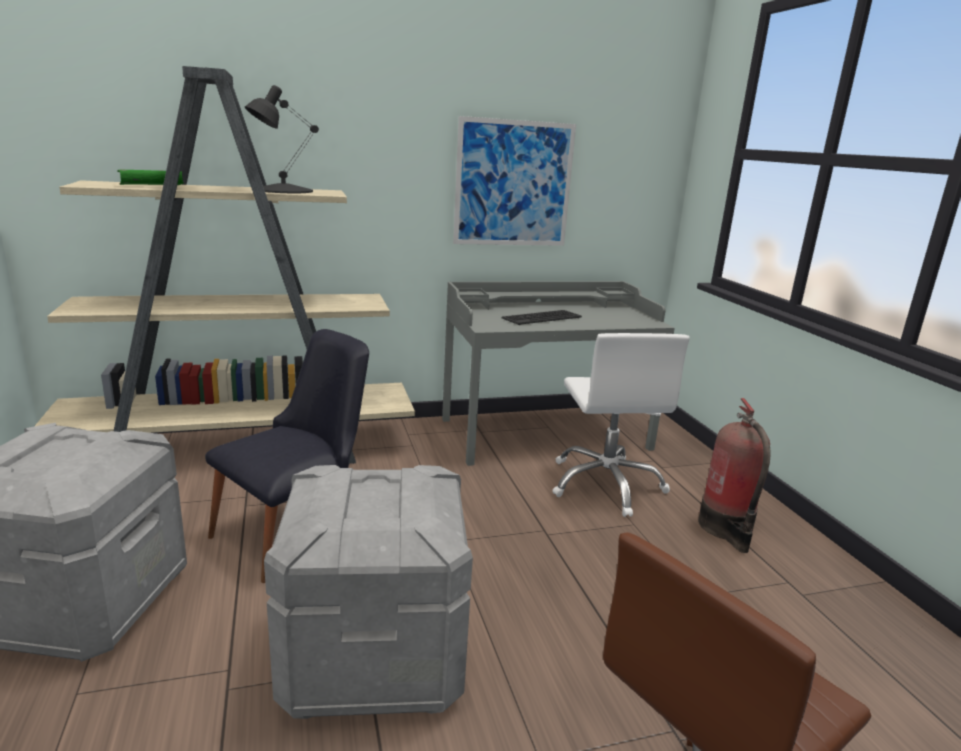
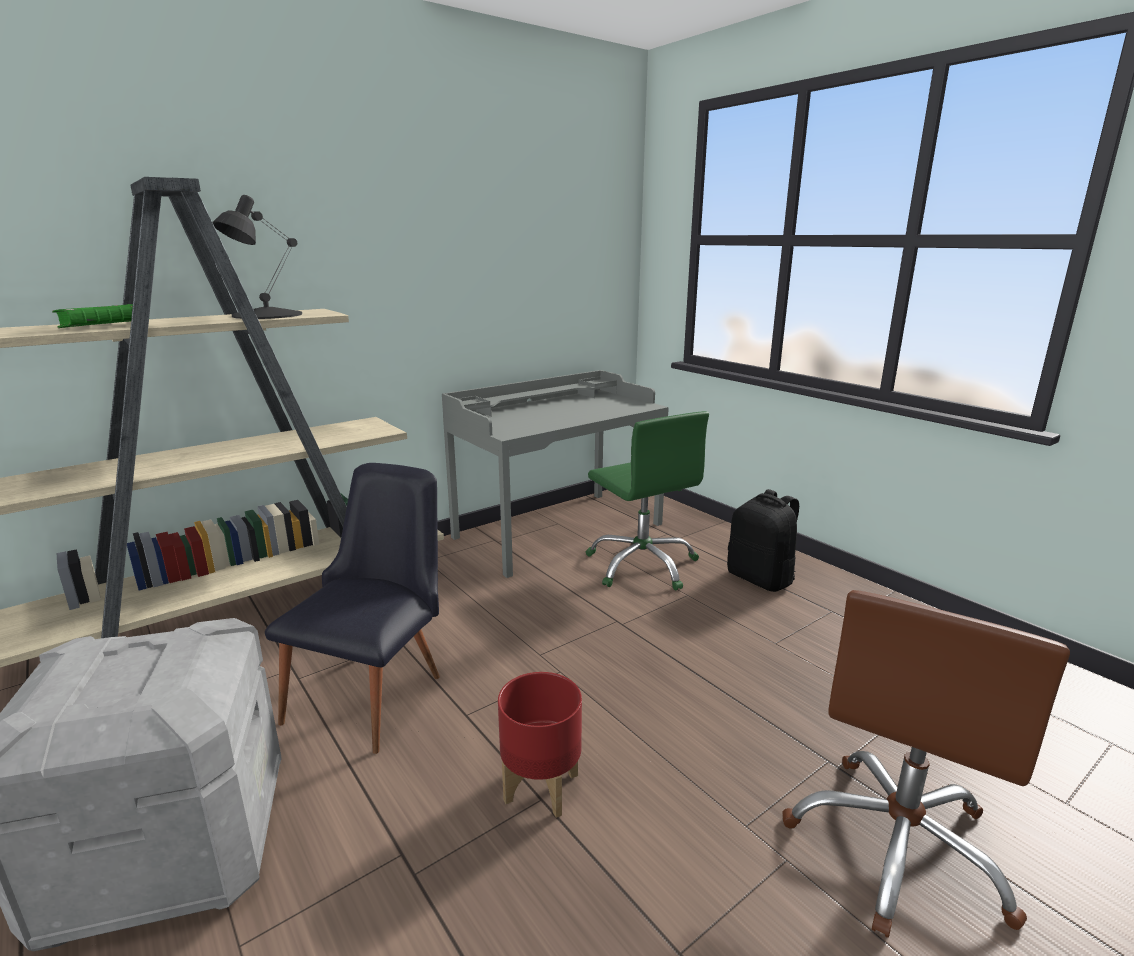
camera: 20 degrees left, 0 degrees up
(375, 656) = (542, 787): grey storage box -> red planter
(513, 184) = (492, 285): picture -> none
(541, 318) = (548, 416): keyboard -> none
(606, 484) = (642, 565): white office chair -> green office chair
(727, 528) = (761, 579): fire extinguisher -> black backpack

